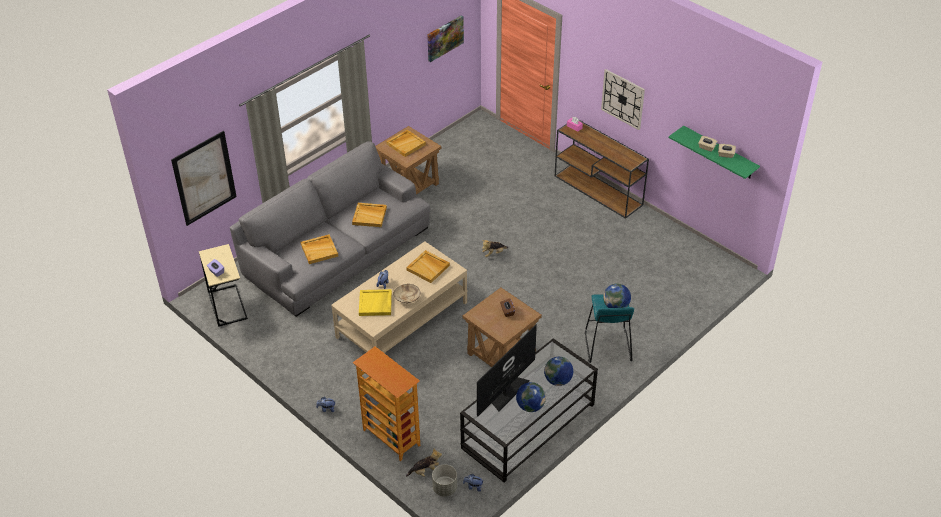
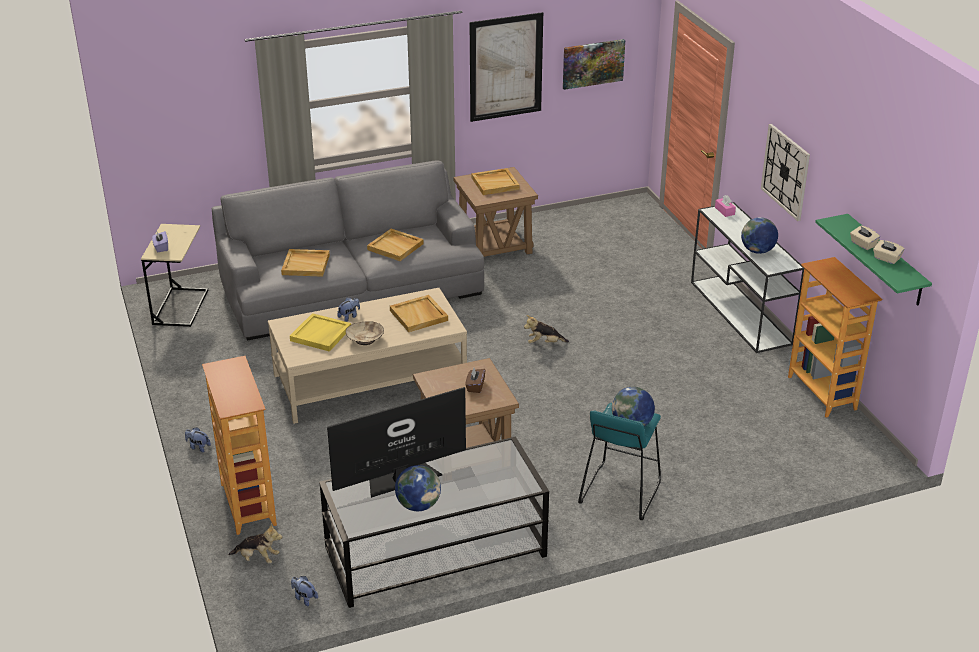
camera: 25 degrees right, 10 degrees down
(204, 178) = (188, 129): picture -> picture (506, 67)
(444, 488) = (265, 586): grey planter -> none
(558, 380) = (481, 487): globe -> globe (757, 251)
(599, 191) = (741, 313): brown console table -> white console table
(679, 235) = (822, 393): none -> bookcase

